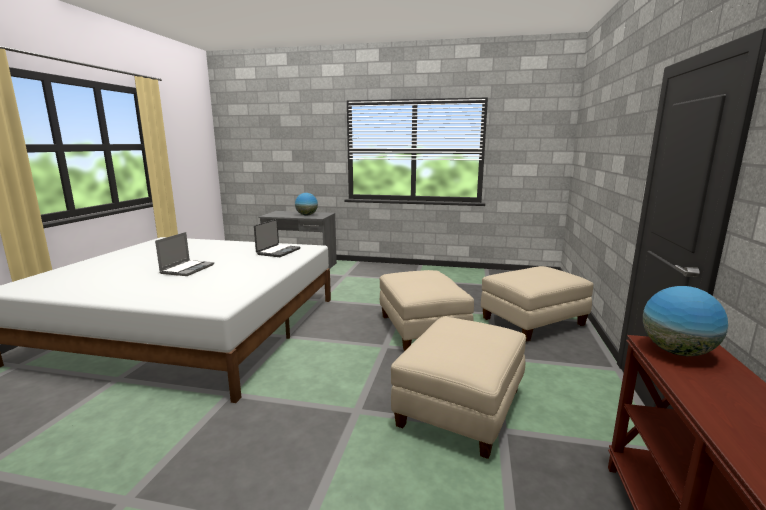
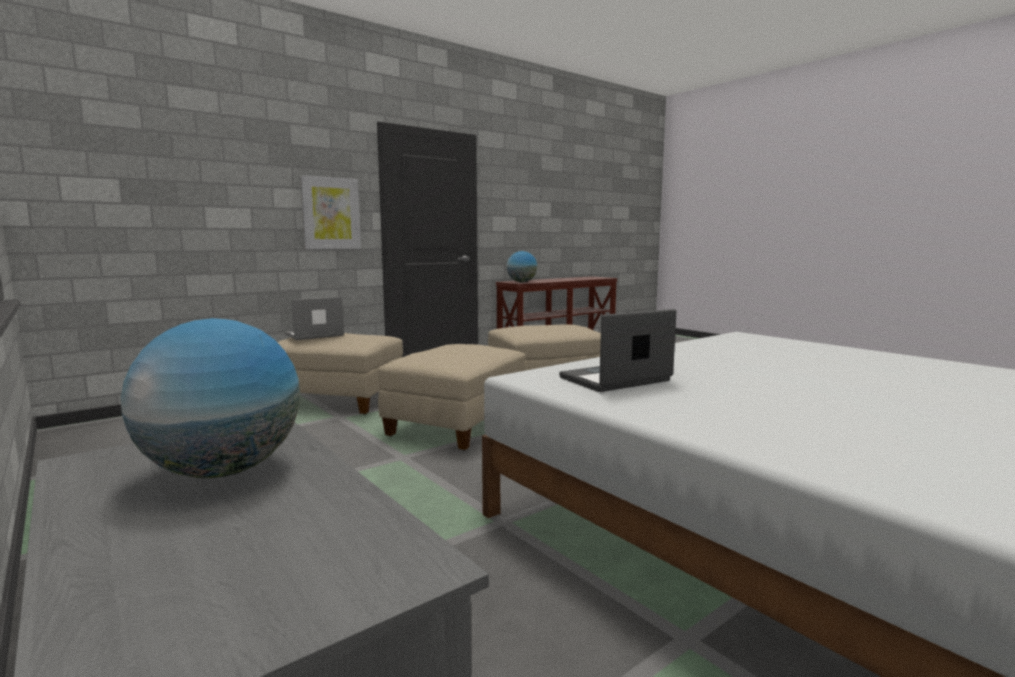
camera: 140 degrees left, 5 degrees down
(187, 269) = (824, 377): laptop -> laptop (314, 335)
(624, 179) = (331, 213): none -> picture

